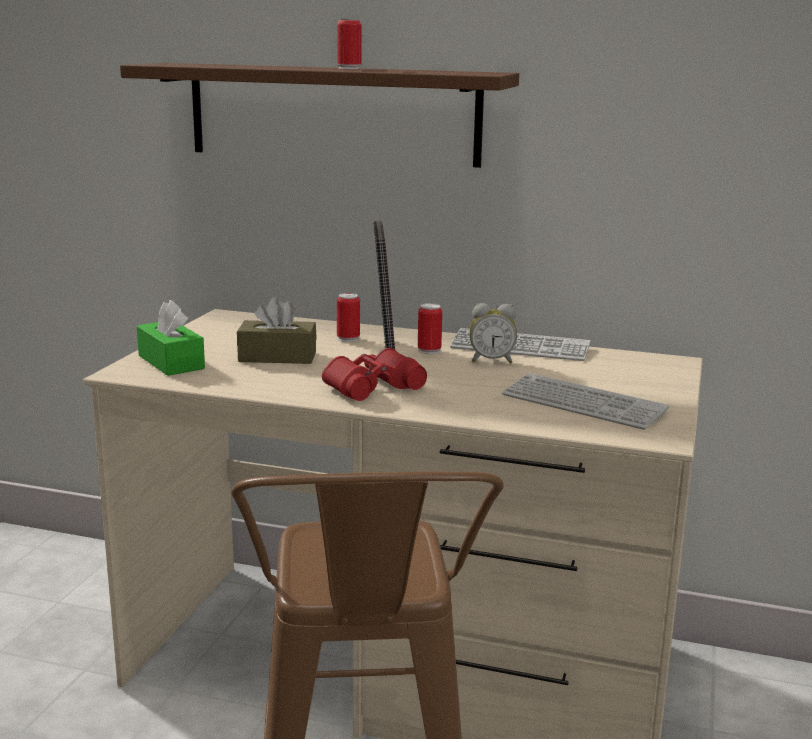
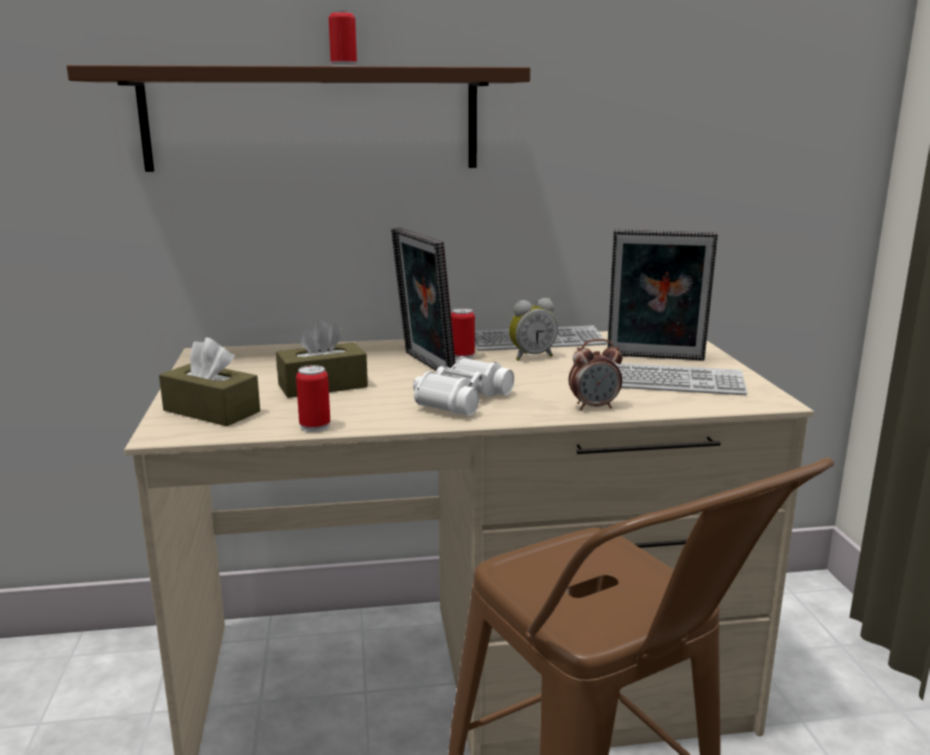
camera: 25 degrees left, 0 degrees up
(171, 362) = (211, 411): green tissue box -> brown tissue box
(348, 338) = (369, 357): can -> can (315, 426)
(372, 386) = (459, 399): red binoculars -> white binoculars
(478, 413) = (594, 407): none -> alarm clock
(611, 381) = (655, 358): none -> picture frame

